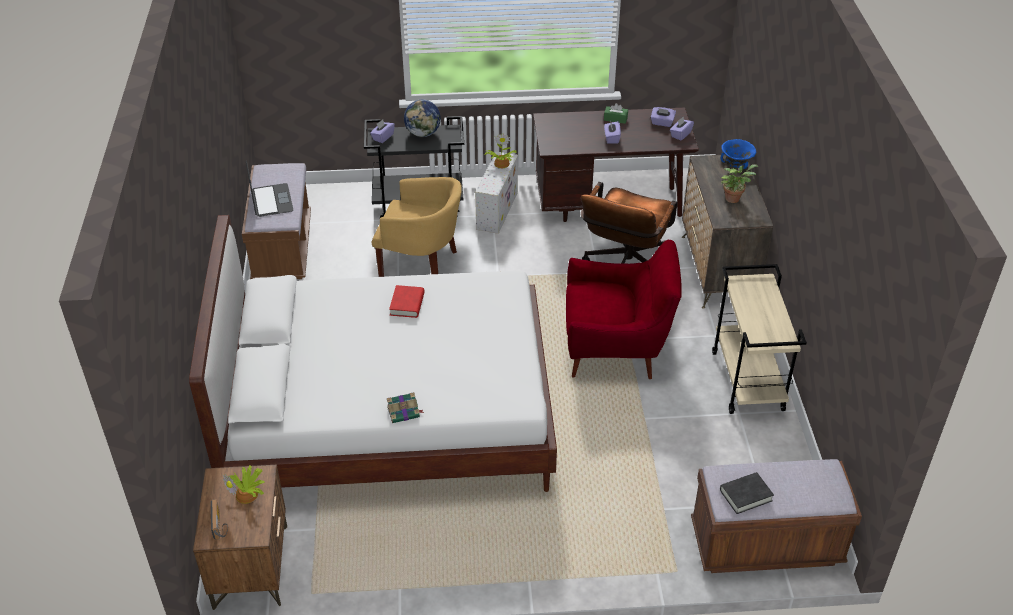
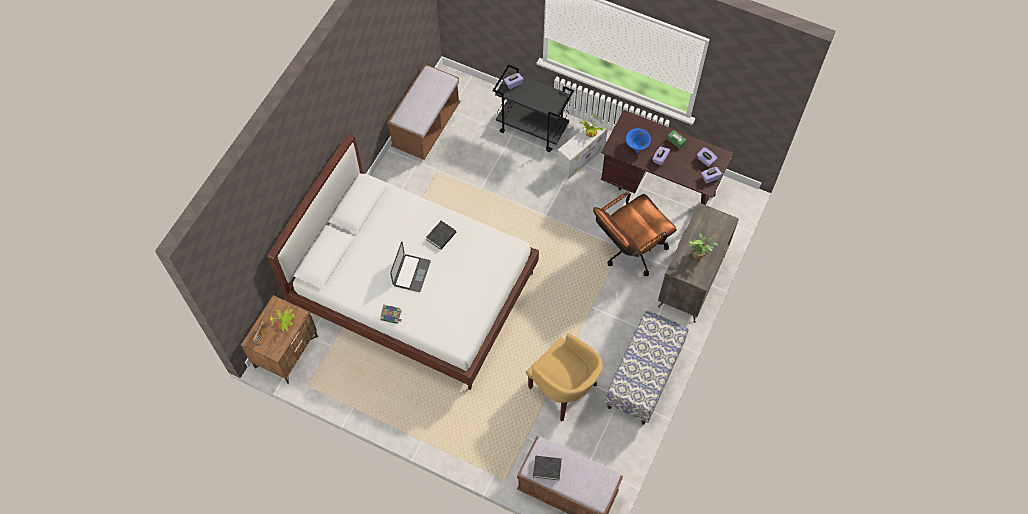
camera: 30 degrees right, 20 degrees up
(271, 200) = (418, 103): laptop -> laptop (411, 273)
(407, 304) = (441, 236): red book -> black book
(422, 268) = (501, 185): yellow armchair -> yellow armchair (564, 389)
(423, 133) = (541, 92): globe -> none
(616, 349) = (579, 311): red armchair -> none
(735, 164) = (724, 224): blue bowl -> blue bowl (636, 146)
(748, 381) = (644, 377): beige cart -> bench

